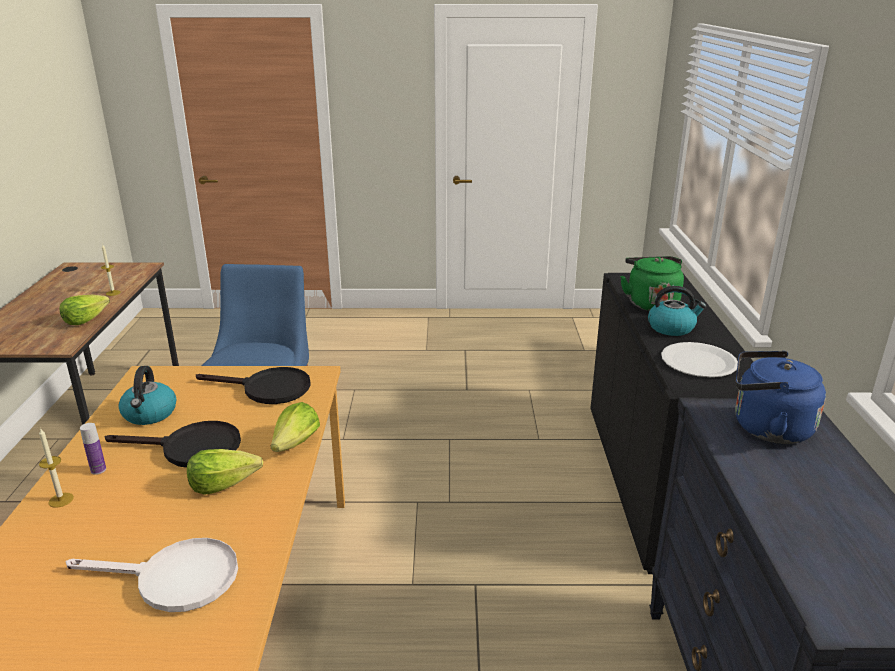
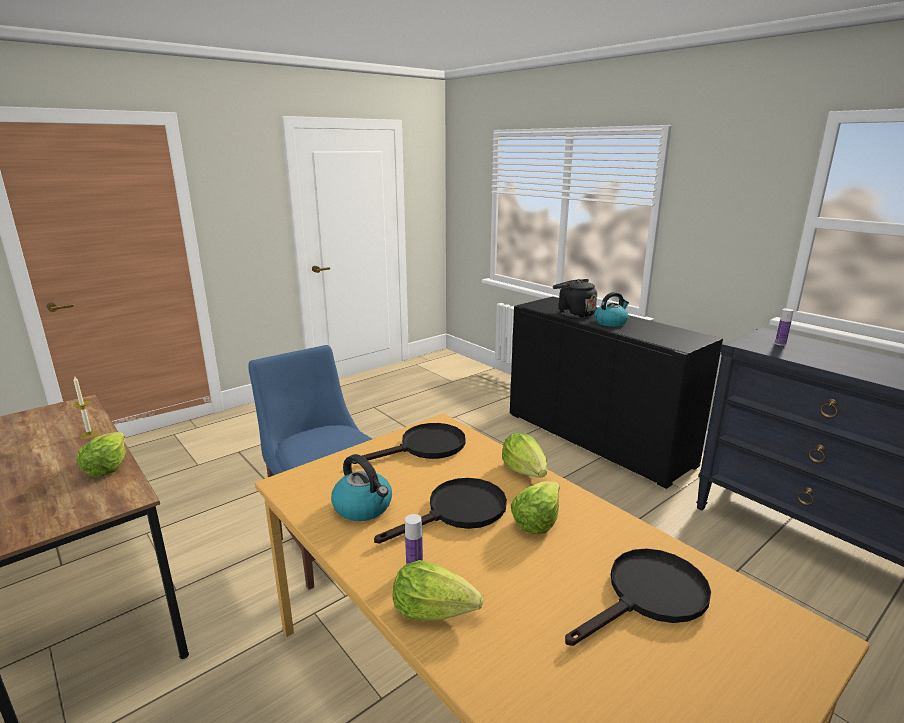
camera: 40 degrees left, 5 degrees down
(61, 500) = (434, 609): candle -> lettuce
(175, 579) = (648, 597): white frying pan -> black frying pan
(650, 303) = (573, 314): green kettle -> black kettle
(698, 362) = (658, 334): white plate -> none
(766, 428) = (780, 344): blue kettle -> bottle

